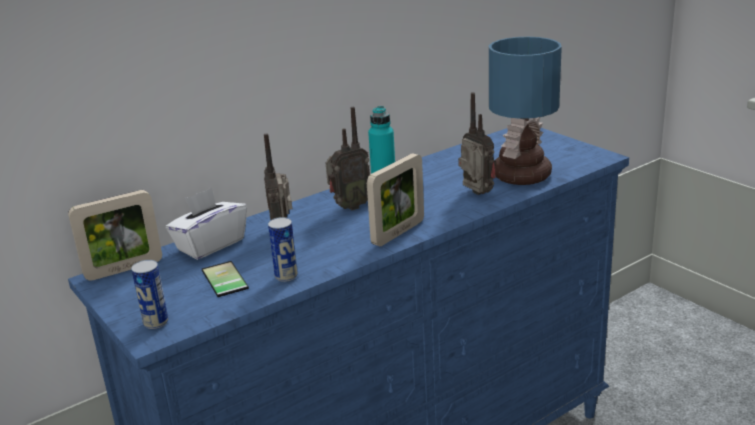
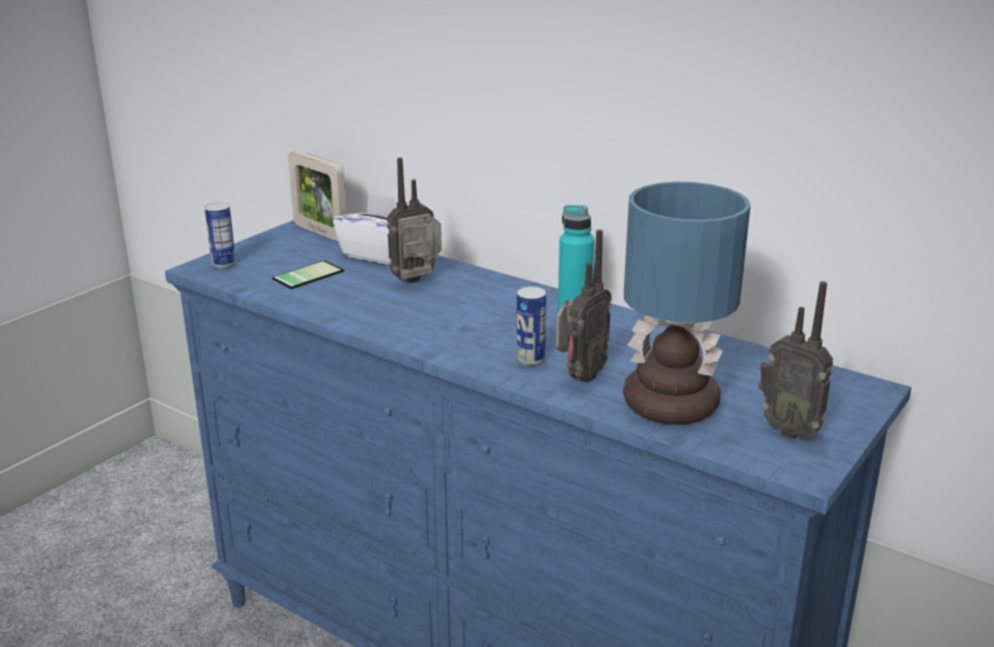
camera: 70 degrees right, 0 degrees up
(286, 276) = (319, 301): can -> can (530, 360)
(349, 207) = (500, 304): radio -> radio (790, 430)
(398, 233) = (440, 342): picture frame -> none

